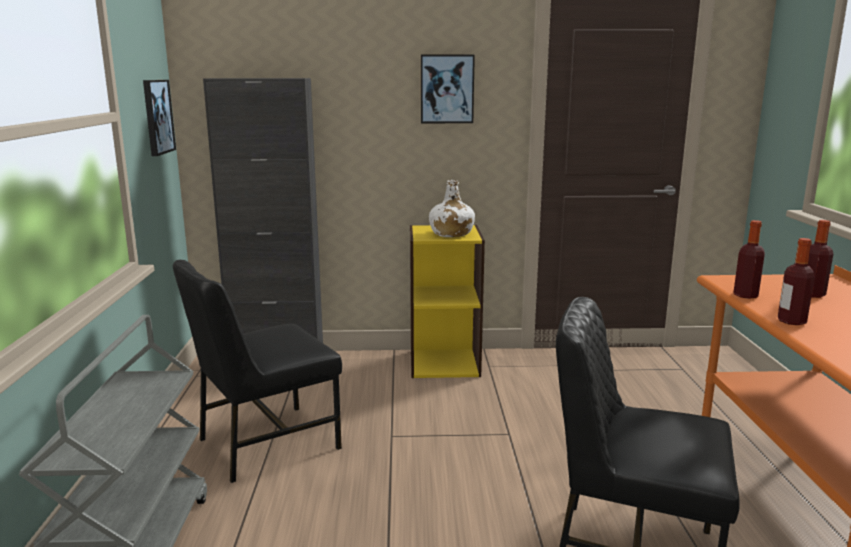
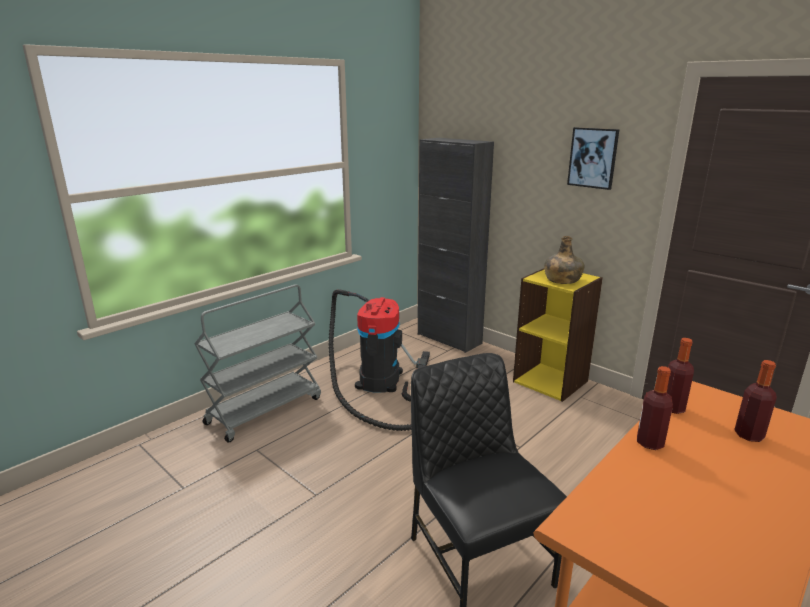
camera: 45 degrees right, 5 degrees up
(157, 117) = (395, 162): picture -> none
(265, 443) = (379, 383): black chair -> vacuum cleaner
(451, 234) = (562, 280): white bottle -> green bottle

